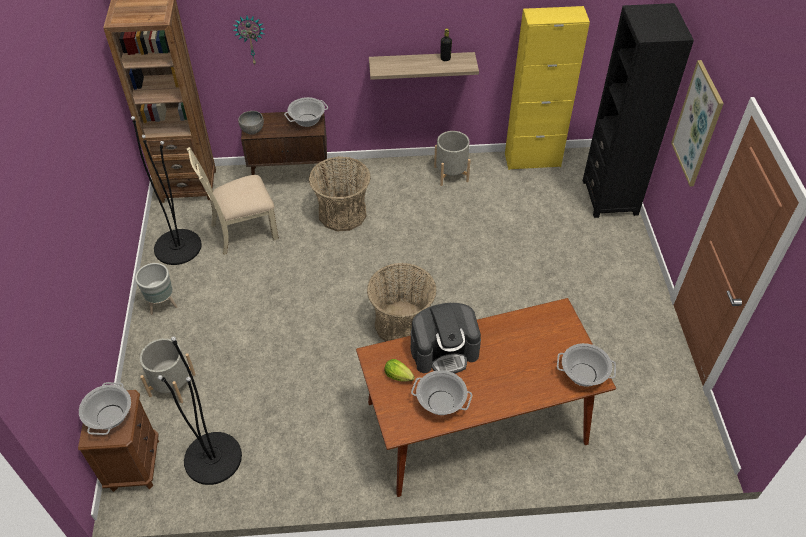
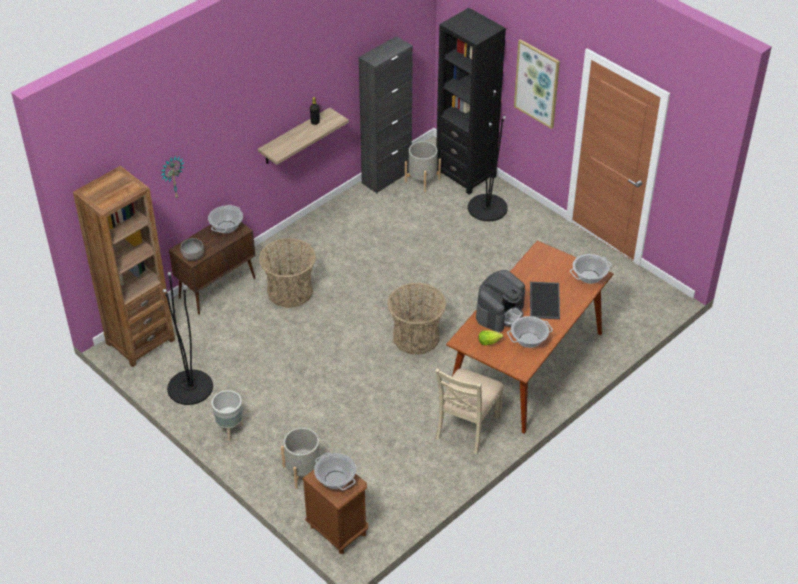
camera: 40 degrees left, 5 degrees down
(213, 458) = (385, 491): black floor lamp -> black floor lamp (487, 208)
(243, 231) = (228, 347): beige chair -> beige chair (467, 427)
(451, 174) = (338, 219): grey planter -> grey planter (422, 180)
(504, 368) = (543, 300): none -> tray
(532, 160) = (386, 177): yellow cabinet -> black cabinet

